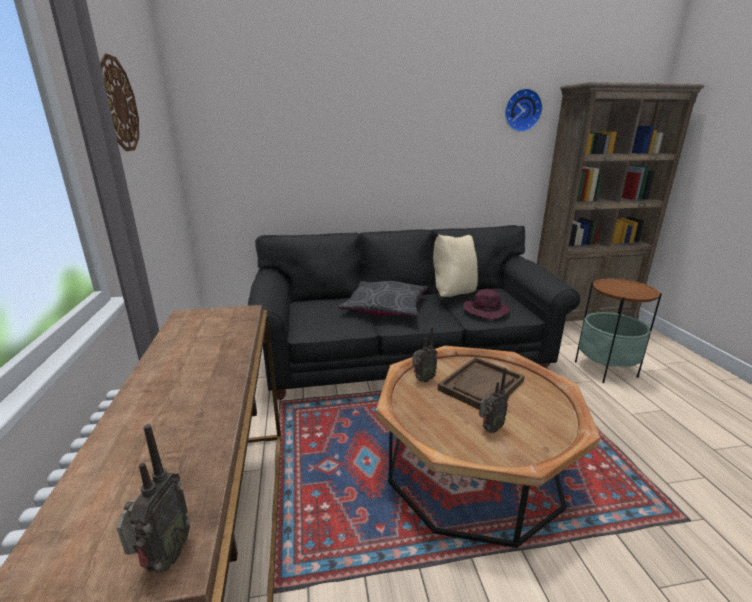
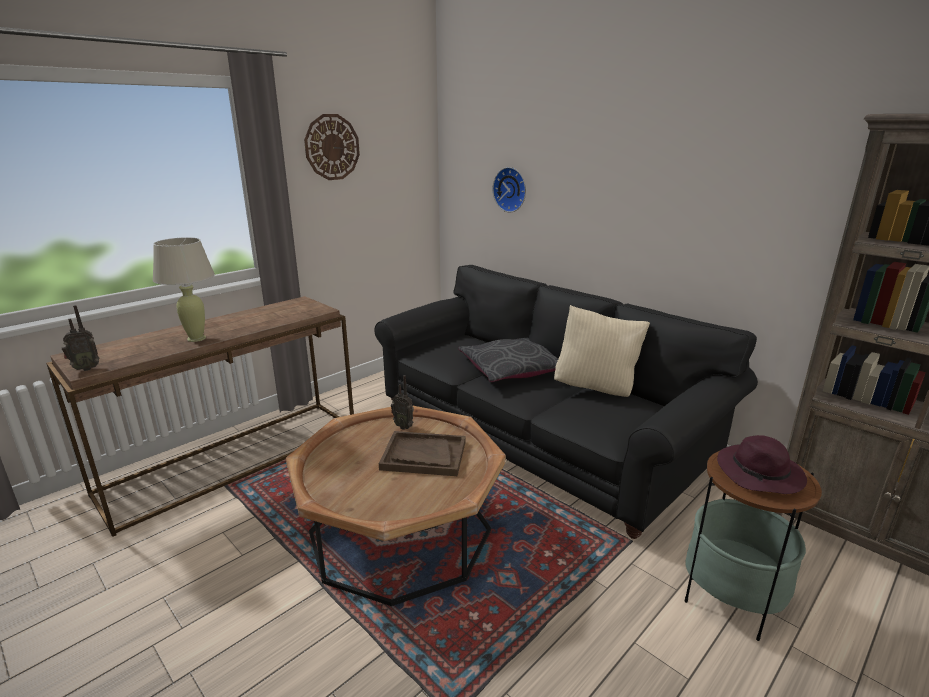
camera: 55 degrees right, 0 degrees up
(201, 406) = (196, 338): none -> beige table lamp
(486, 310) = (580, 416): purple hat -> purple hat (760, 474)
(489, 429) = (356, 475): radio -> none
(522, 110) = (802, 154): wall clock -> wall clock (511, 189)

